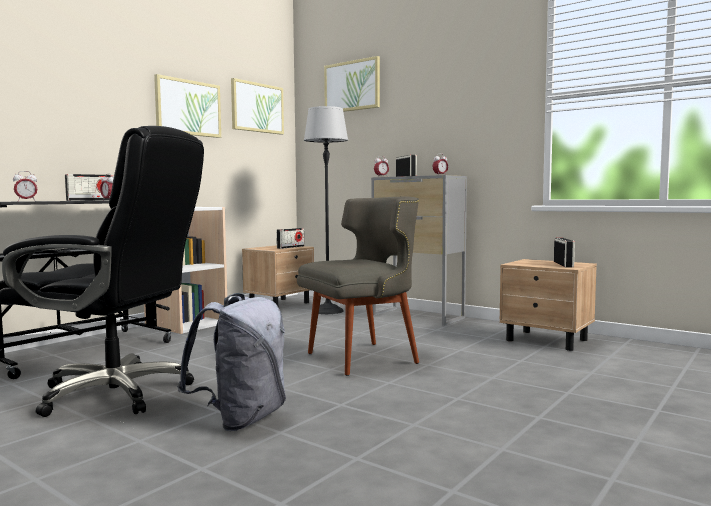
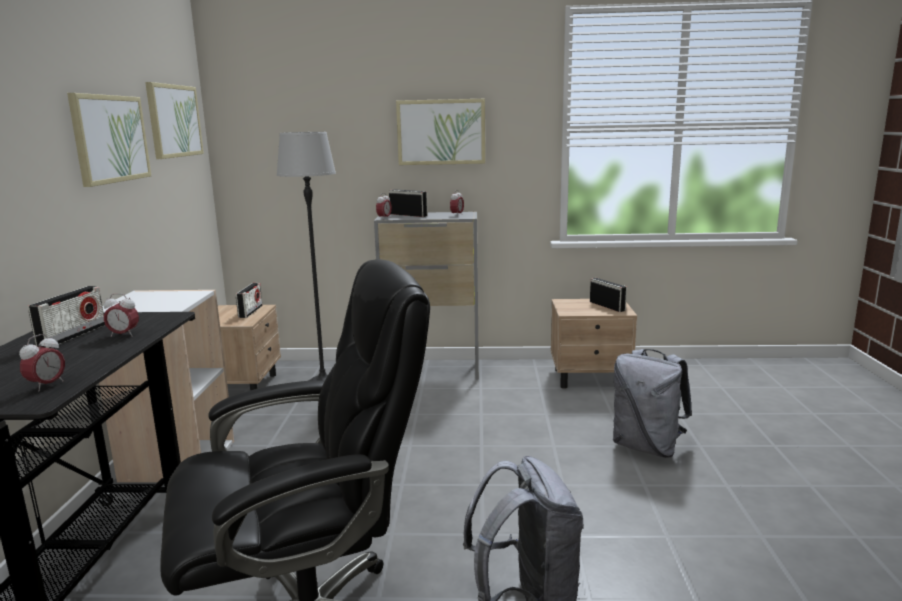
camera: 35 degrees left, 10 degrees up
(352, 86) = (305, 91): picture -> picture (441, 132)
(361, 358) = (484, 457): grey chair -> none
(510, 382) = (647, 447): none -> grey backpack

